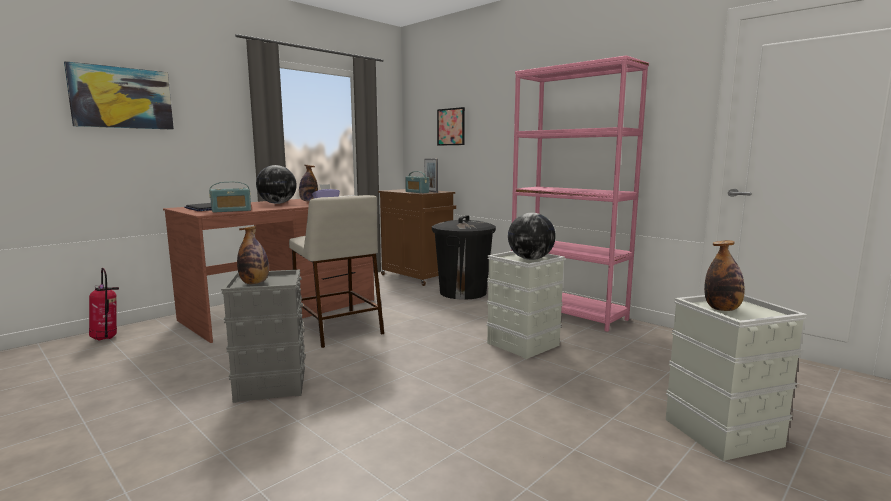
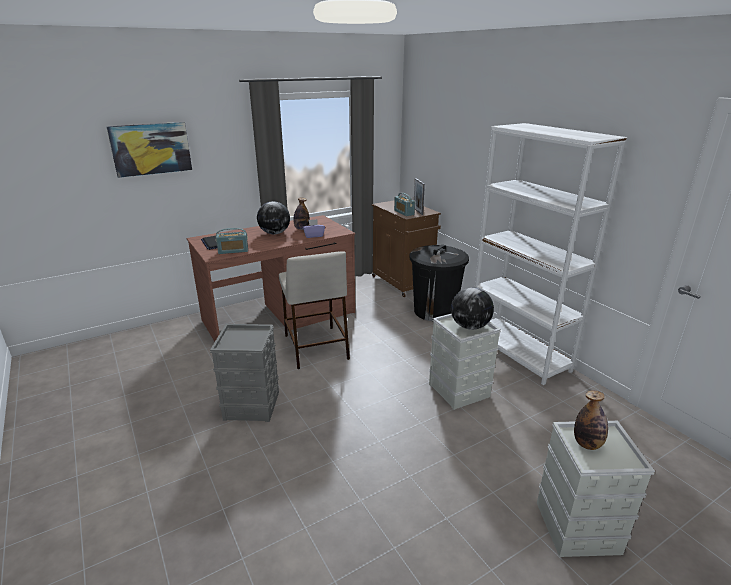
camera: 15 degrees right, 15 degrees up
(106, 338) = (152, 335): fire extinguisher -> none
(254, 283) = (236, 340): bottle -> none
(451, 127) = (441, 149): picture -> none
(567, 312) = (518, 353): pink bookcase -> white bookcase

